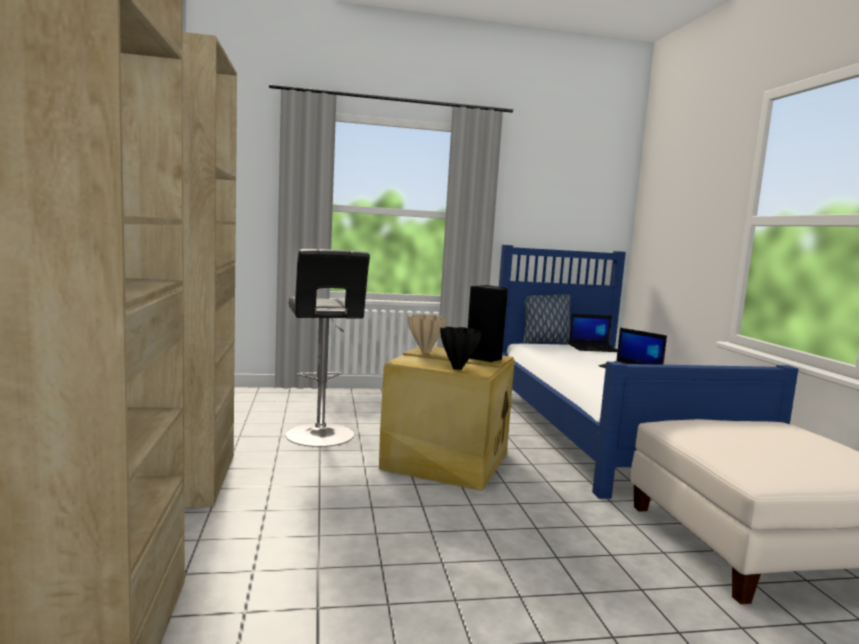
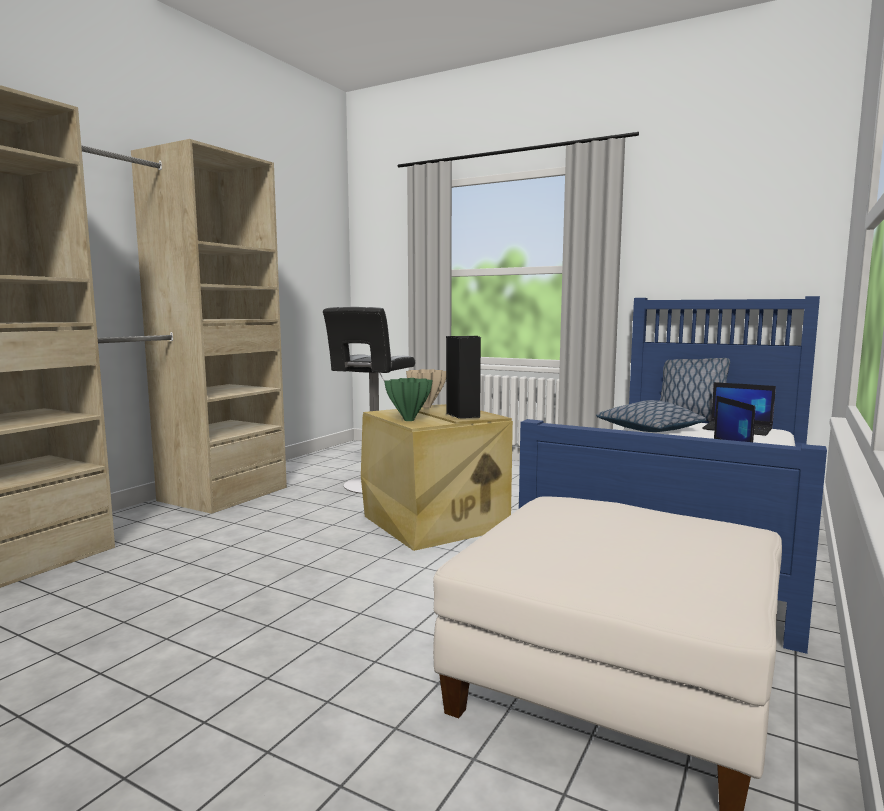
camera: 40 degrees right, 0 degrees up
(458, 368) = (410, 420): black vase -> green vase
(554, 354) = (650, 430): none -> pillow

